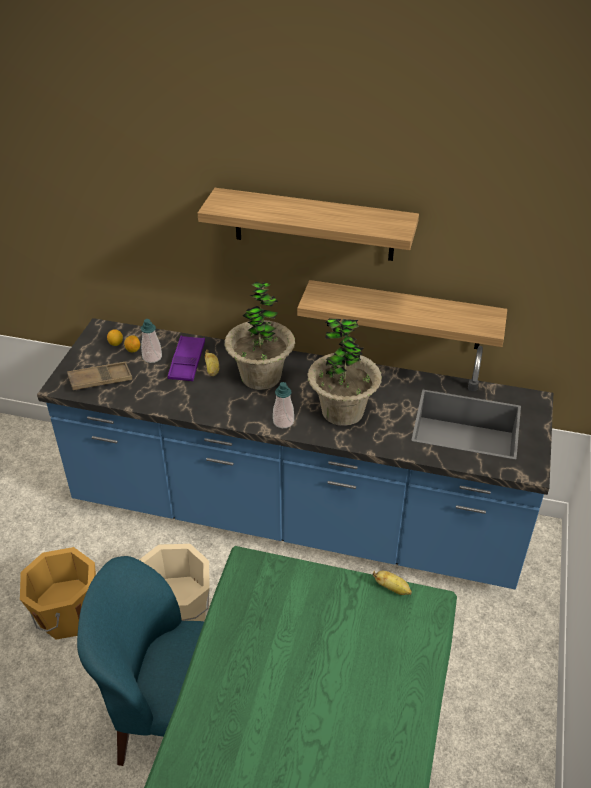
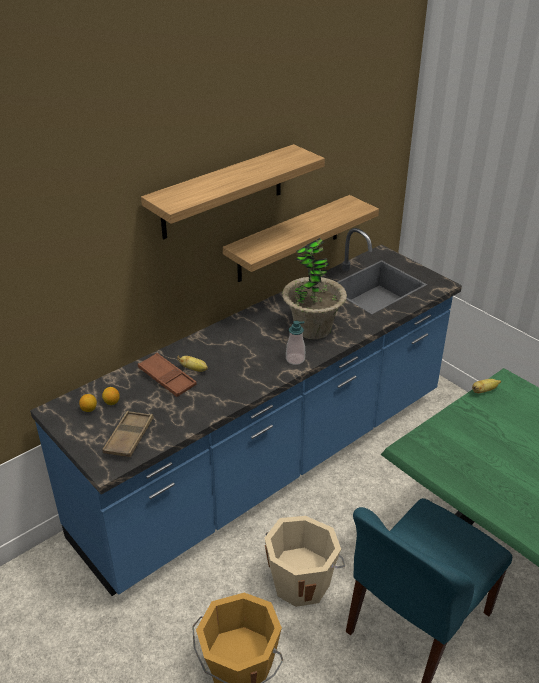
camera: 55 degrees left, 5 degrees down
(152, 357) = (136, 395): soap dispenser -> none
(187, 362) = (167, 378): purple tray -> brown tray
(261, 376) = (231, 348): potted plant -> none

